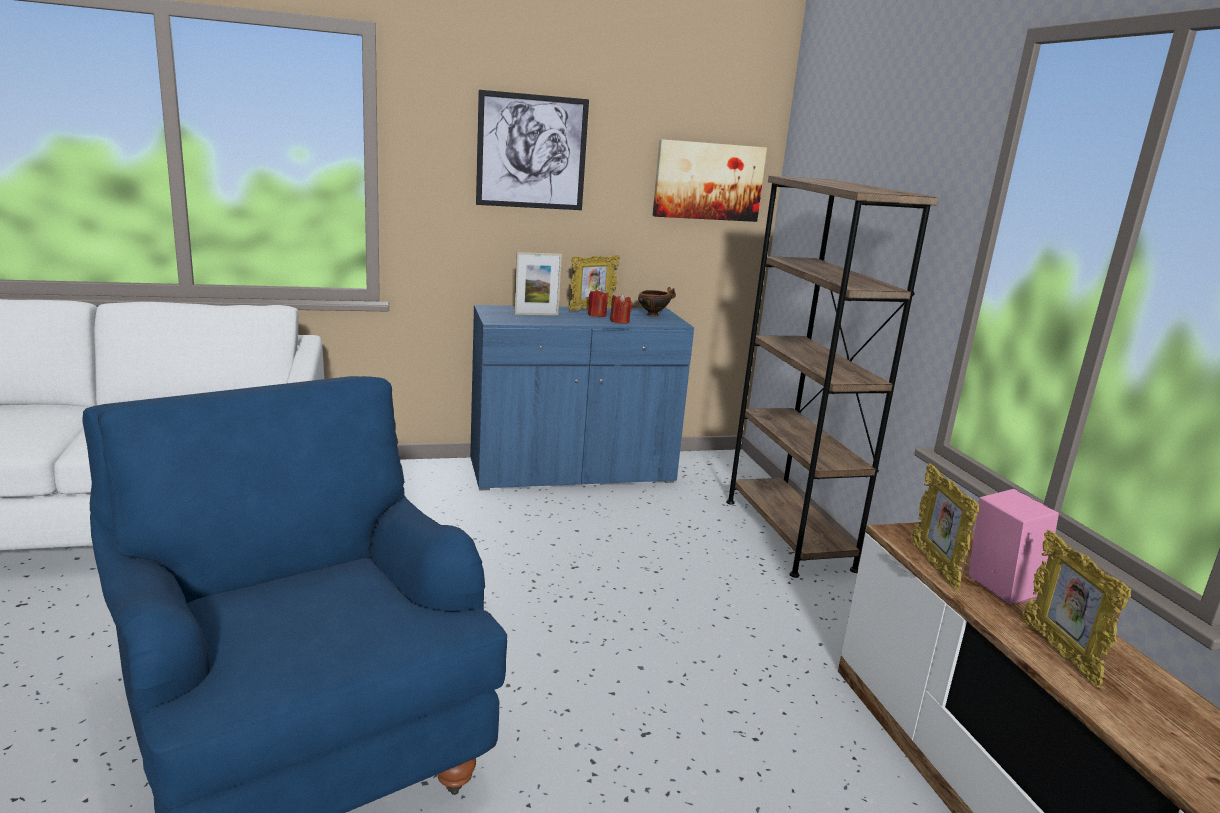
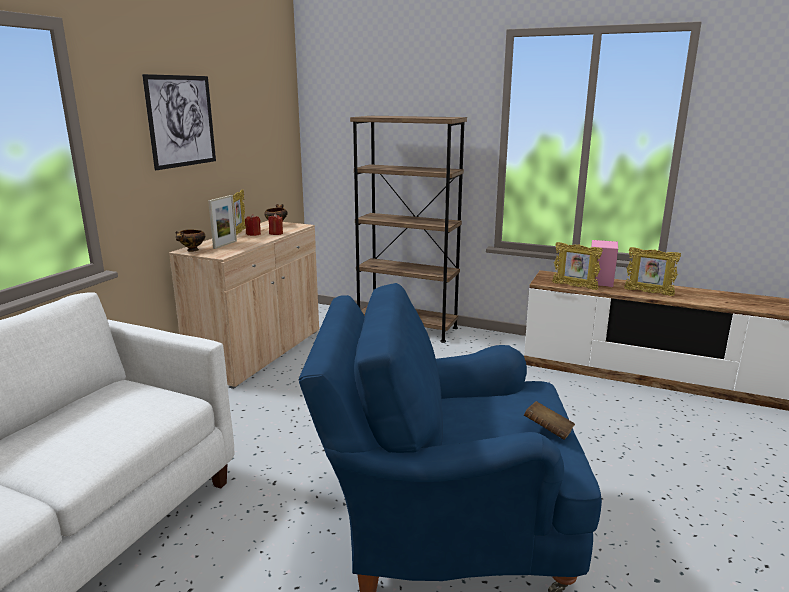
camera: 50 degrees left, 0 degrees up
(306, 656) = (548, 431): none -> brown book
(493, 309) = (192, 250): none -> bowl
(572, 472) = (258, 353): blue cabinet -> beige cabinet
(708, 181) = (271, 127): picture -> none

